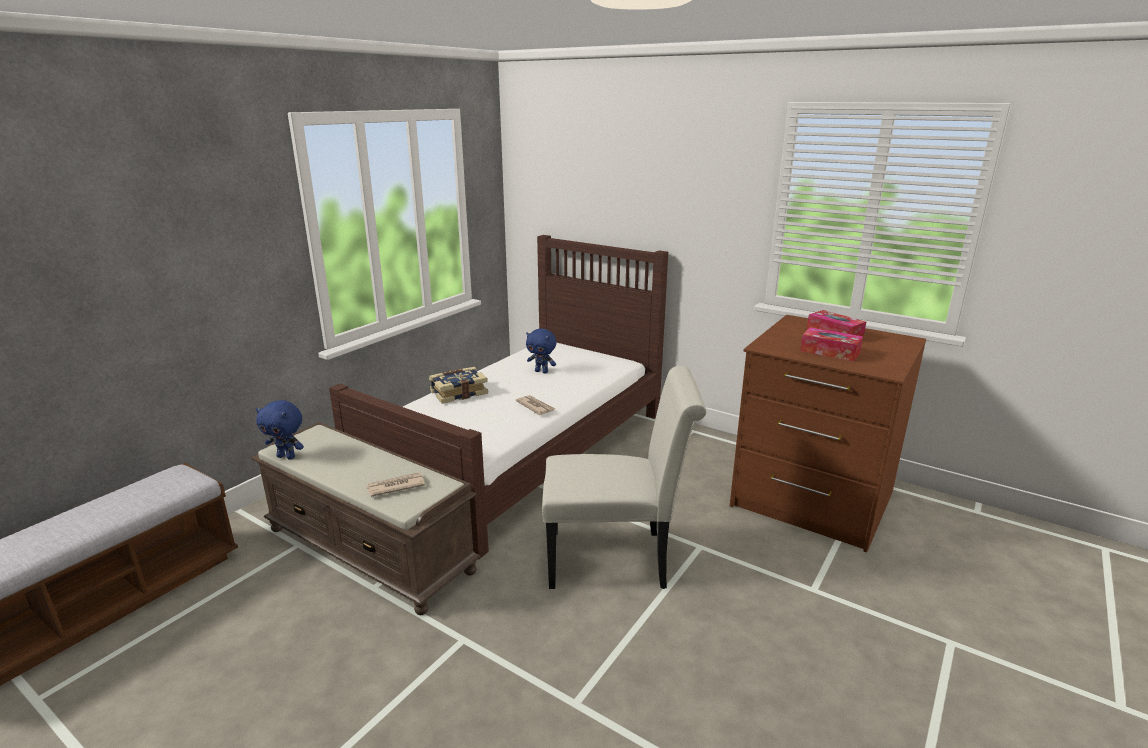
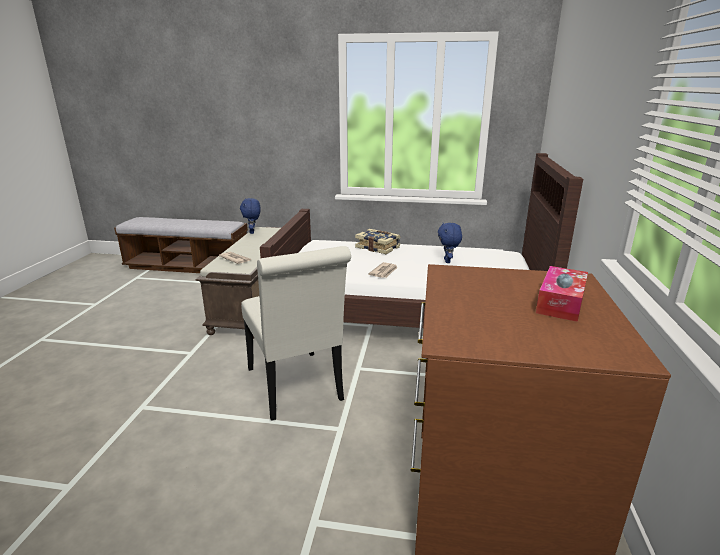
camera: 65 degrees right, 0 degrees up
(830, 352) = (477, 303): tissue box -> none

